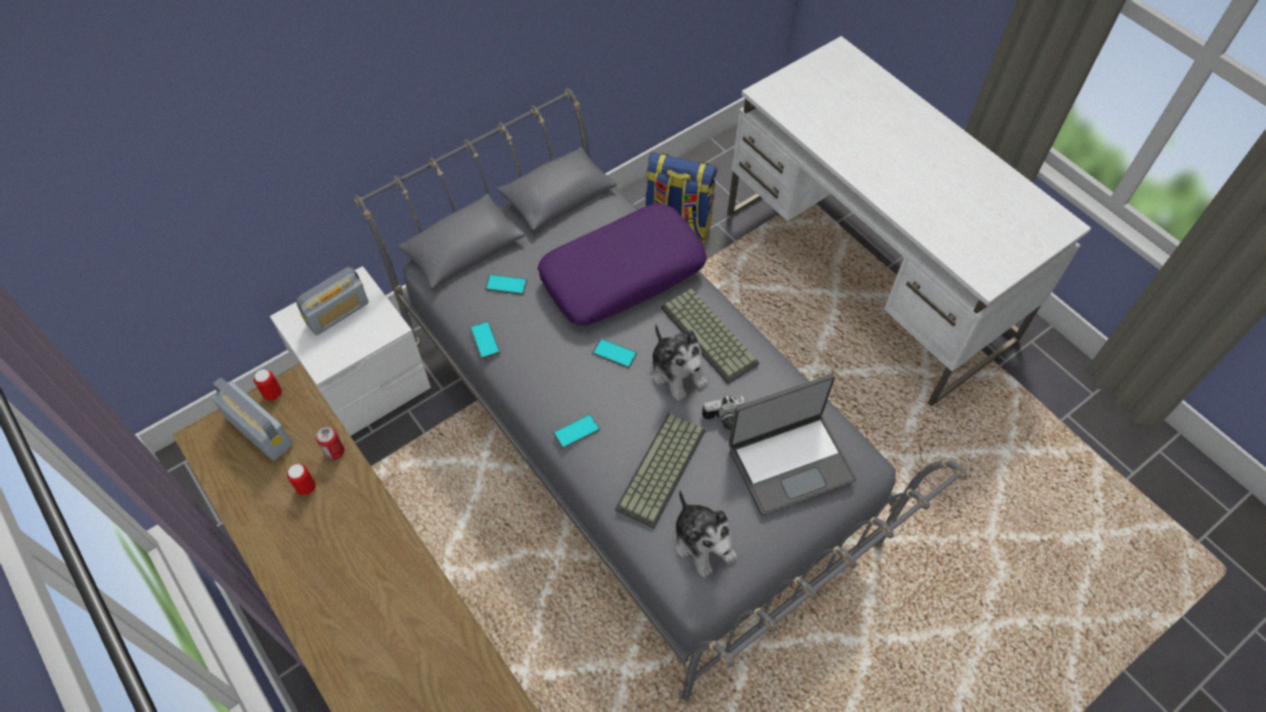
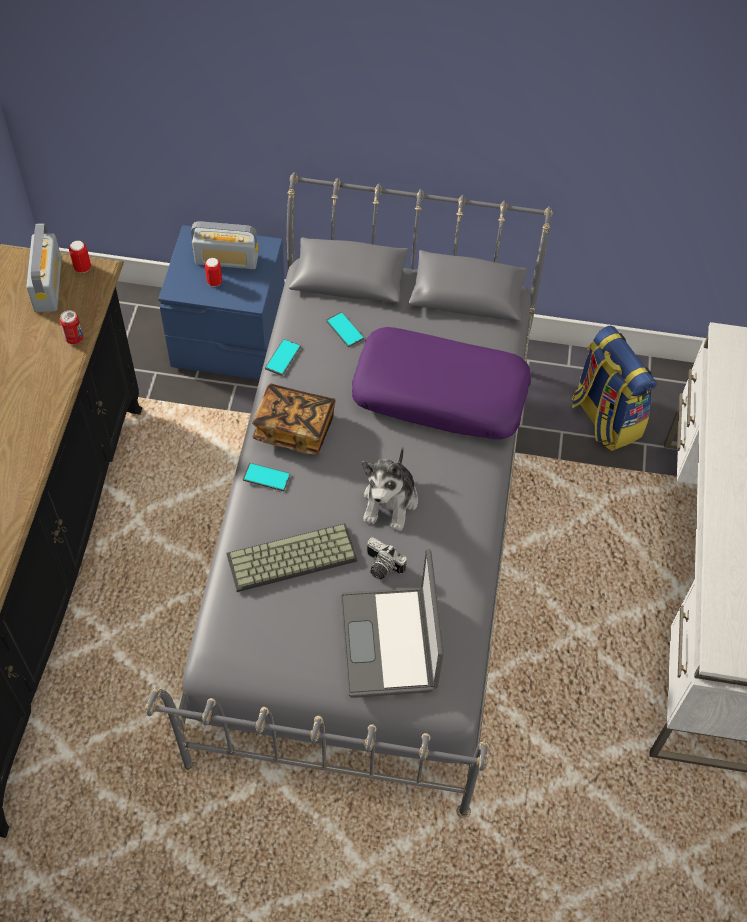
camera: 45 degrees right, 0 degrees up
(306, 487) = (33, 346): can -> can (214, 282)
(365, 382) = (230, 338): white nightstand -> blue nightstand
(554, 381) = (294, 428): none -> book
(614, 353) = (360, 447): phone -> none
(703, 542) = (259, 635): plush toy -> none
(711, 335) = (450, 498): keyboard -> none
(790, 462) = (391, 643): laptop -> laptop turned 60 degrees clockwise

